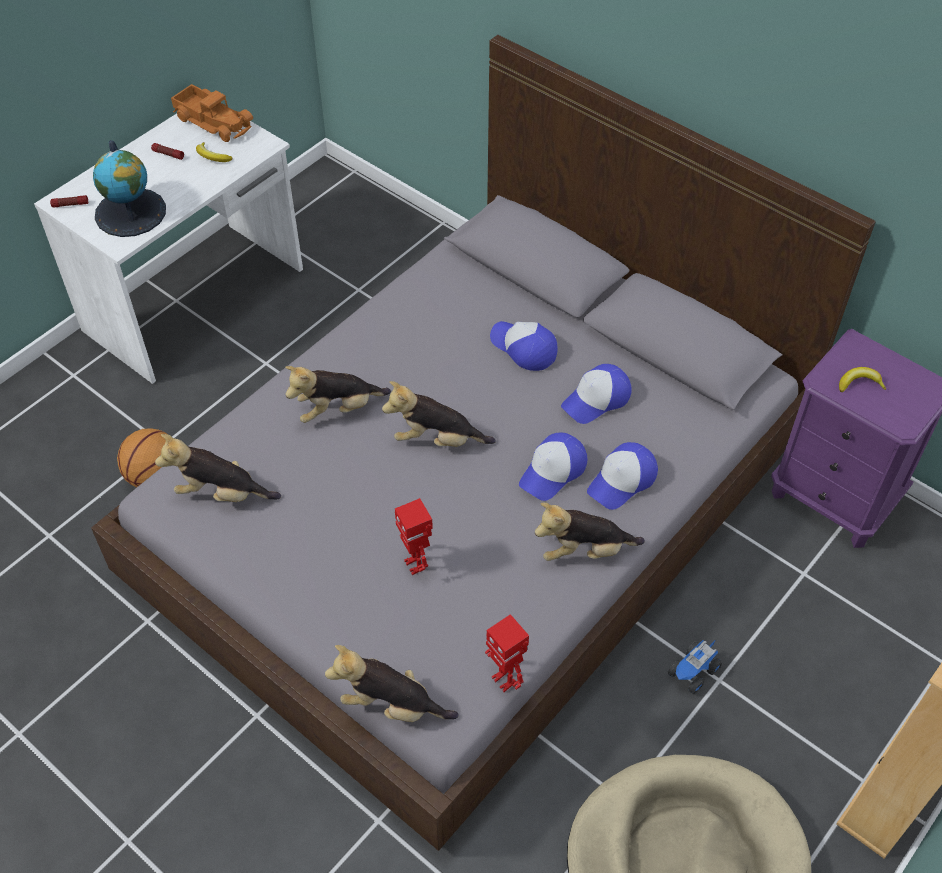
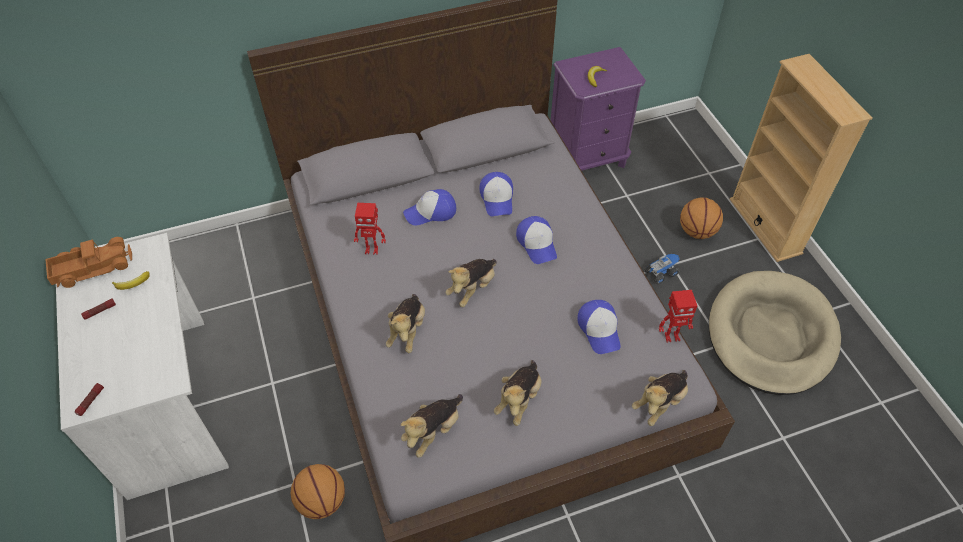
camera: 60 degrees left, 0 degrees up
(131, 212) = (143, 361): globe -> none
(416, 564) = (563, 343): toy robot -> toy robot (372, 249)
(584, 550) = (602, 257): plush toy -> plush toy (519, 399)
(622, 481) = (565, 216): cap -> cap (599, 329)
(693, 672) = (660, 273): toy truck -> toy truck turned 105 degrees counterclockwise
(808, 691) = (697, 232): none -> basketball

